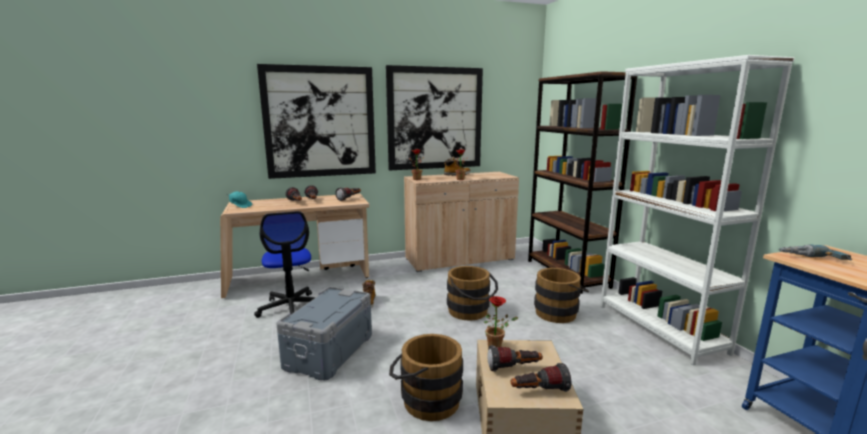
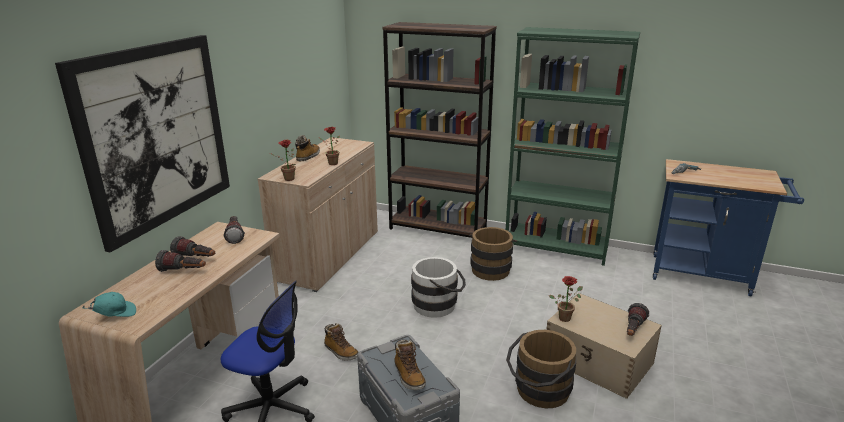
camera: 50 degrees left, 10 degrees up
(322, 310) = (409, 376): none -> boot
(435, 118) = (270, 90): picture -> none
(471, 312) = (438, 305): brown bucket -> white bucket
(514, 368) = (599, 325): flashlight -> none
(659, 328) = (556, 247): white bookcase -> green bookcase

